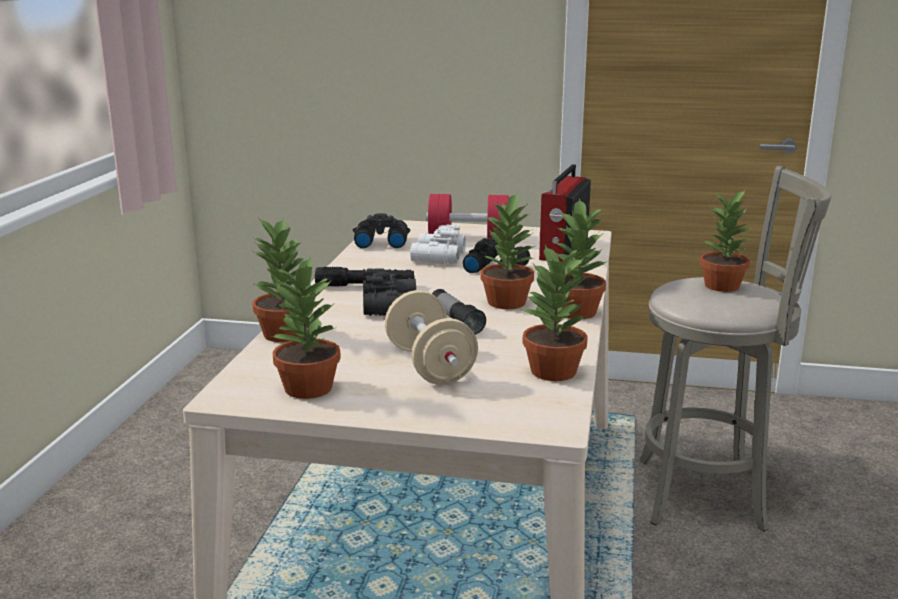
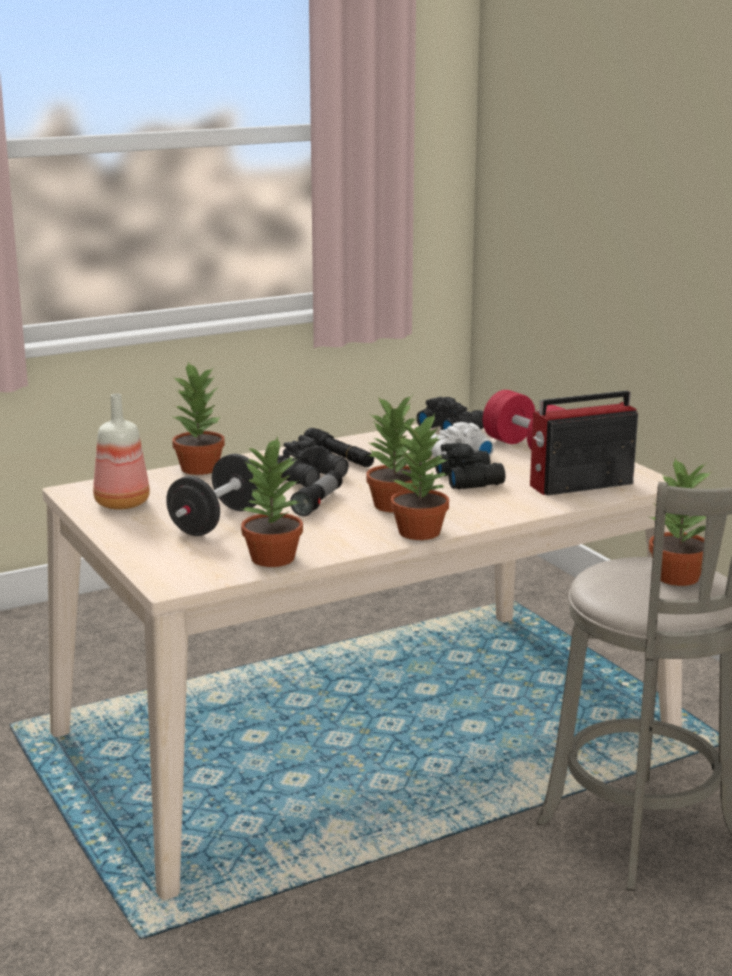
camera: 50 degrees right, 0 degrees up
(307, 389) = (120, 504): potted plant -> bottle
(430, 365) = (217, 521): beige dumbbell -> black dumbbell

